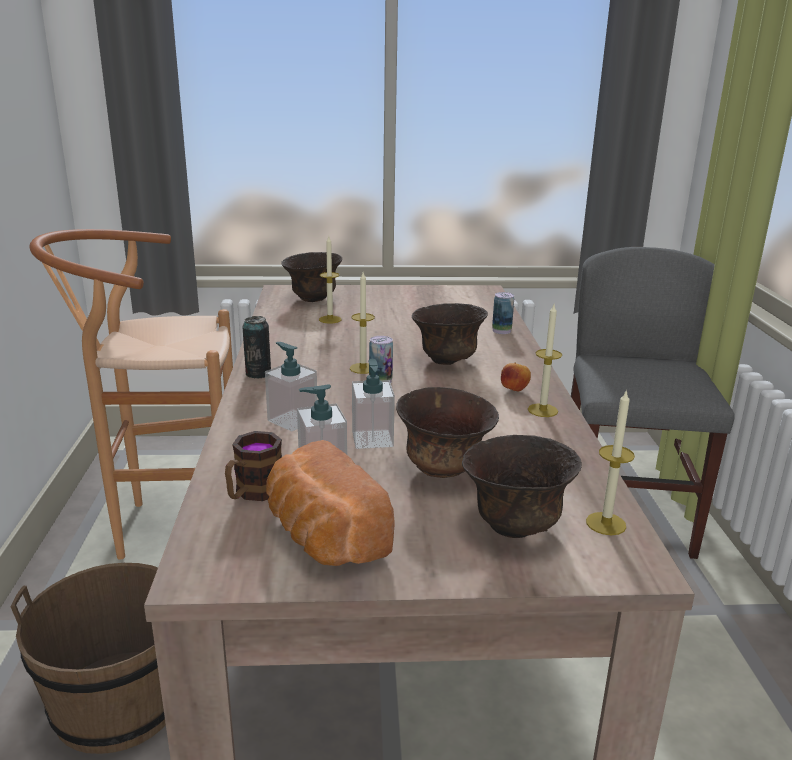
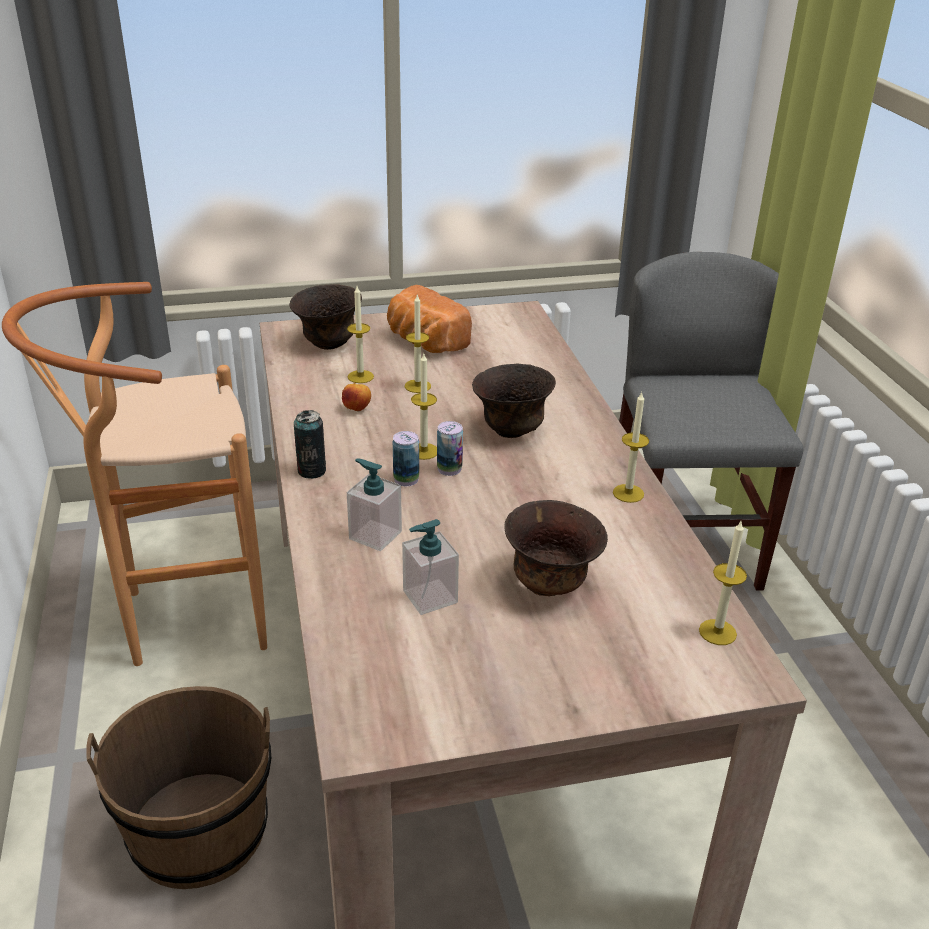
camera: 10 degrees left, 10 degrees up
(253, 493) = (372, 637): mug -> none
(322, 537) = (459, 682): bread -> bread (424, 342)
(372, 439) = (467, 552): soap dispenser -> none
(376, 328) = (417, 386): none -> candle
(501, 331) = (557, 378): can -> can (406, 479)
(514, 390) = (593, 468): apple -> apple (357, 409)
(515, 526) = (636, 646): brown bowl -> none

